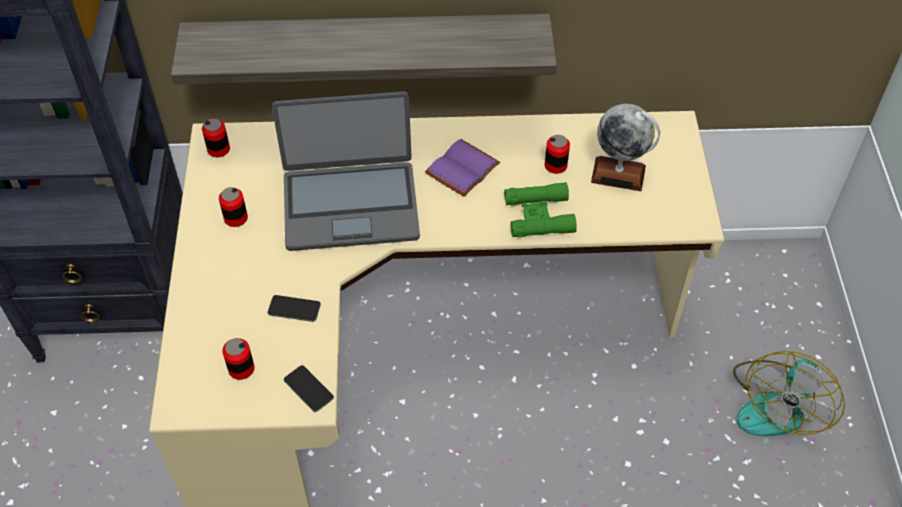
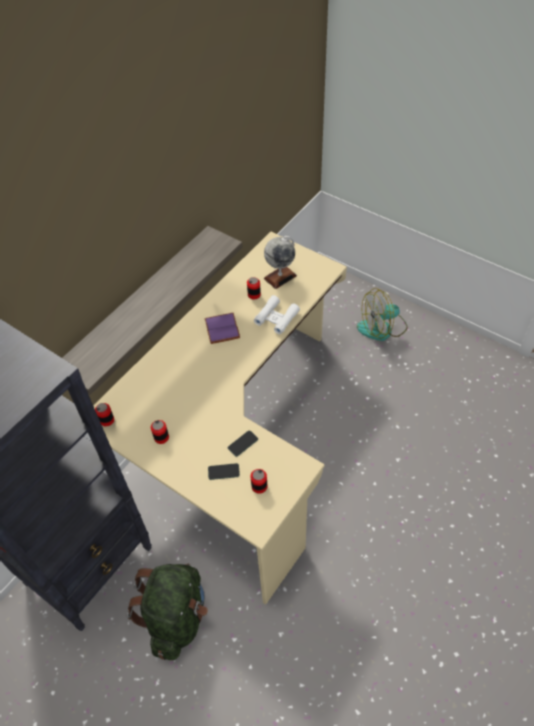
camera: 50 degrees left, 0 degrees up
(117, 448) = (176, 617): none -> green backpack
(308, 389) = (295, 464): phone -> phone (223, 471)
(350, 205) = (201, 384): laptop -> none
(539, 216) = (276, 318): green binoculars -> white binoculars
(777, 404) = (382, 328): fan -> fan turned 90 degrees clockwise

